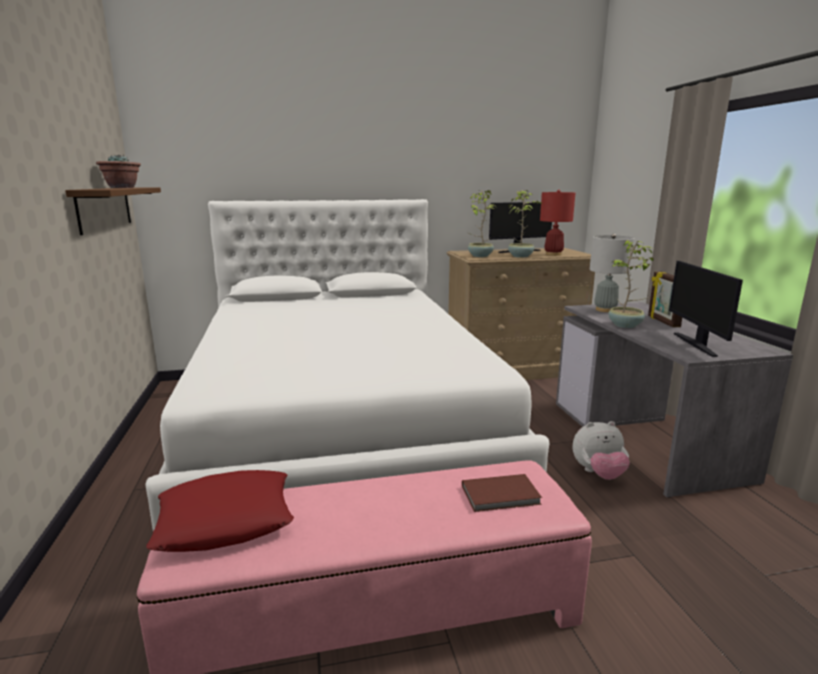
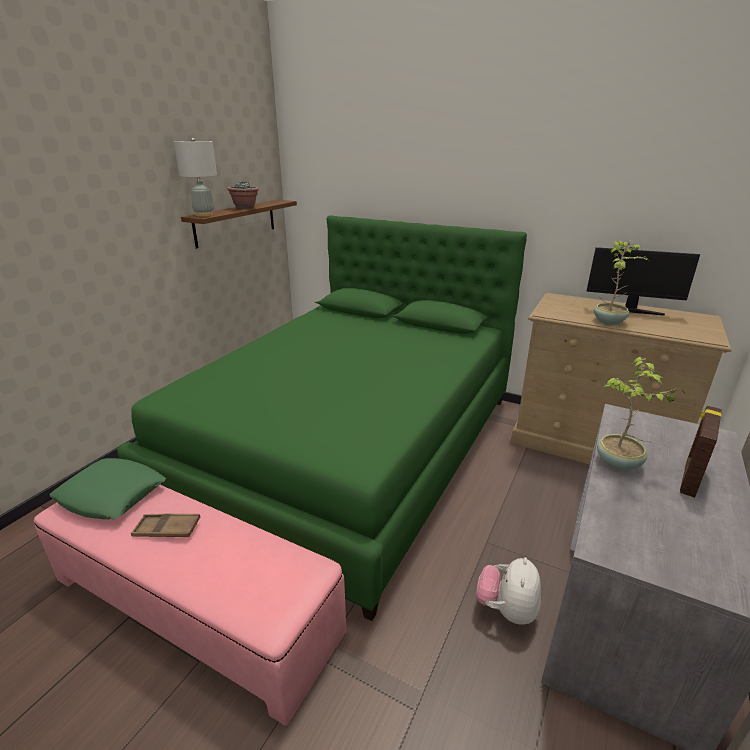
camera: 40 degrees right, 10 degrees up
(226, 520) = (111, 494): red pillow -> green pillow
(342, 431) = (350, 446): white bed -> green bed
(352, 510) = (167, 529): none -> brown tray
(479, 256) = (559, 310): potted plant -> none
(501, 496) = (257, 581): brown book -> none
(553, 254) = (664, 327): red table lamp -> none
(598, 474) = (506, 610): plush toy -> plush toy turned 75 degrees clockwise
(605, 310) = (646, 428): grey table lamp -> grey table lamp (204, 215)
(696, 344) = (653, 535): monitor -> none

